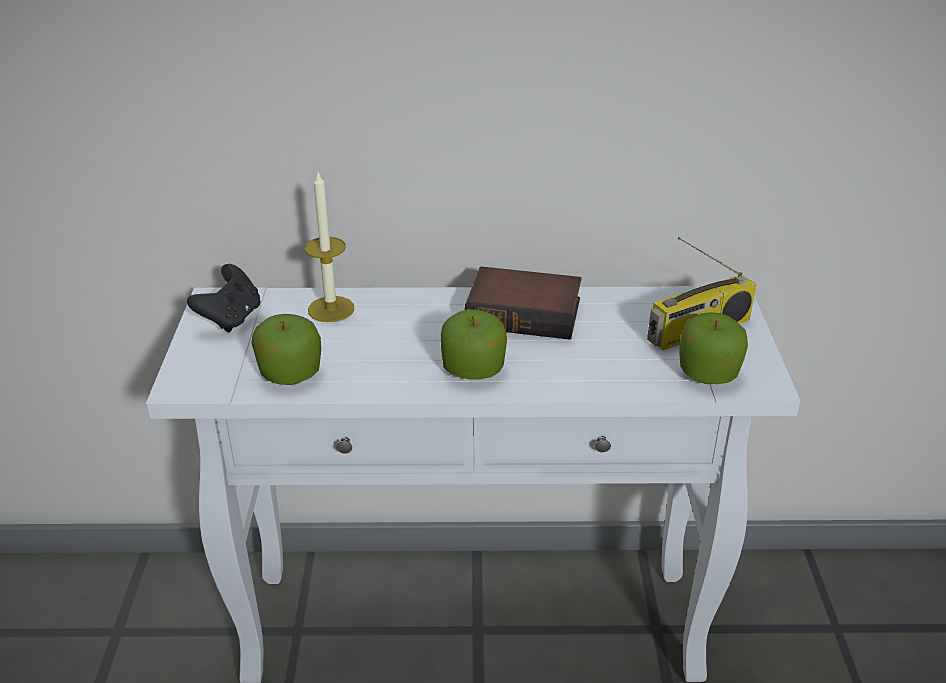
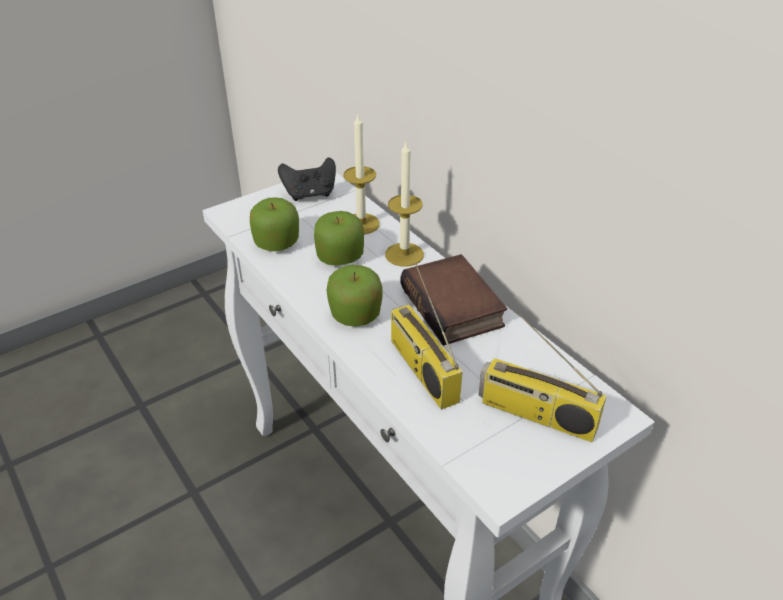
camera: 55 degrees right, 5 degrees up
(415, 305) = (404, 254): none -> candle
(589, 363) = (421, 369): none -> radio
(708, 372) = (479, 444): apple -> apple (340, 257)

